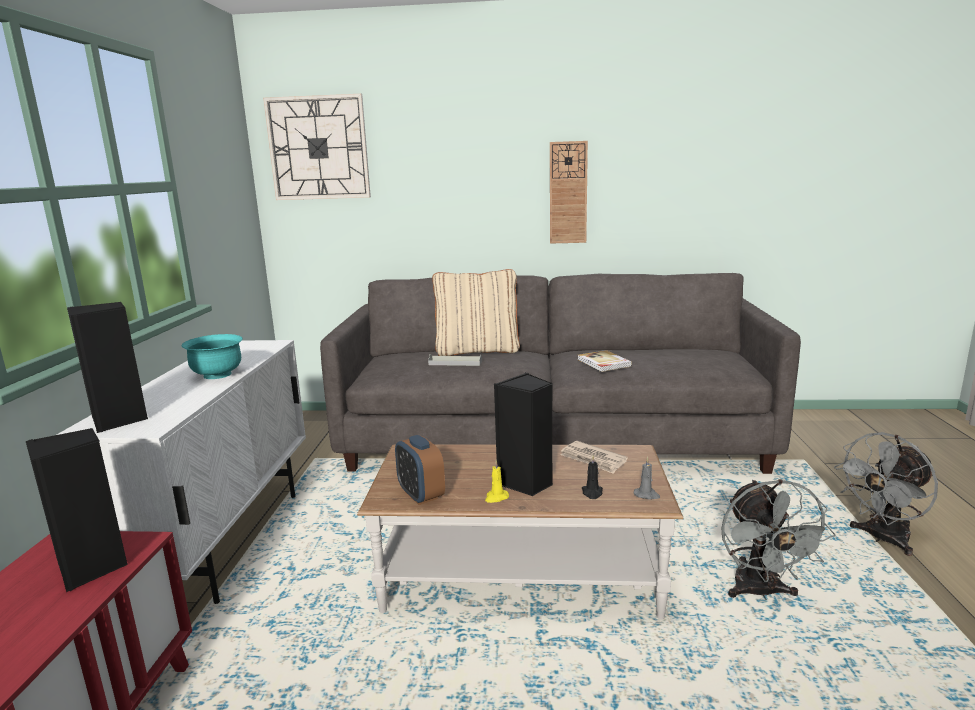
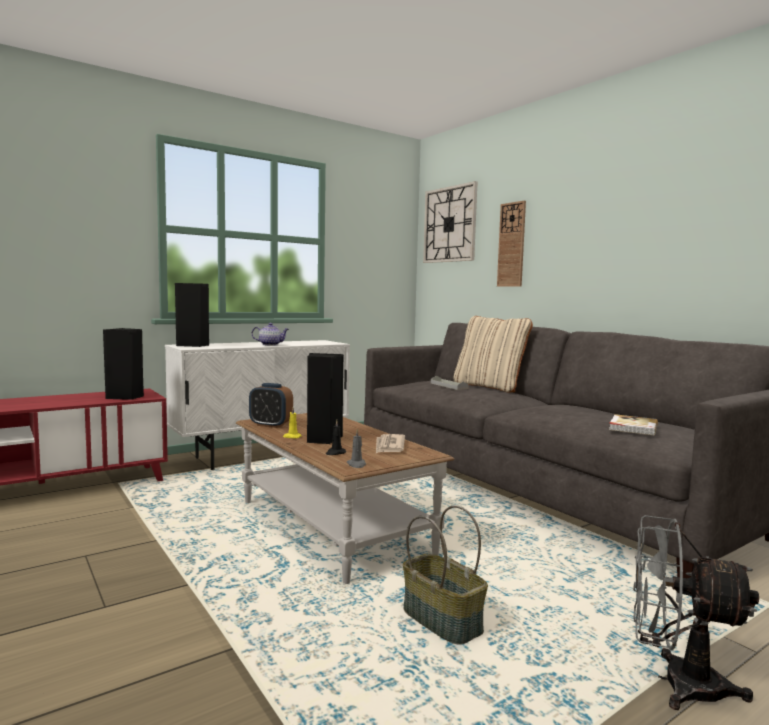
camera: 50 degrees right, 10 degrees down
(217, 375) = (270, 344): turquoise bowl -> teapot
(421, 495) = (270, 425): alarm clock -> alarm clock turned 90 degrees counterclockwise
(568, 193) = (616, 254): wall clock -> wall clock (511, 244)
(603, 363) = (550, 409): book -> book (632, 427)
(760, 593) = (443, 621): grey fan -> basket

